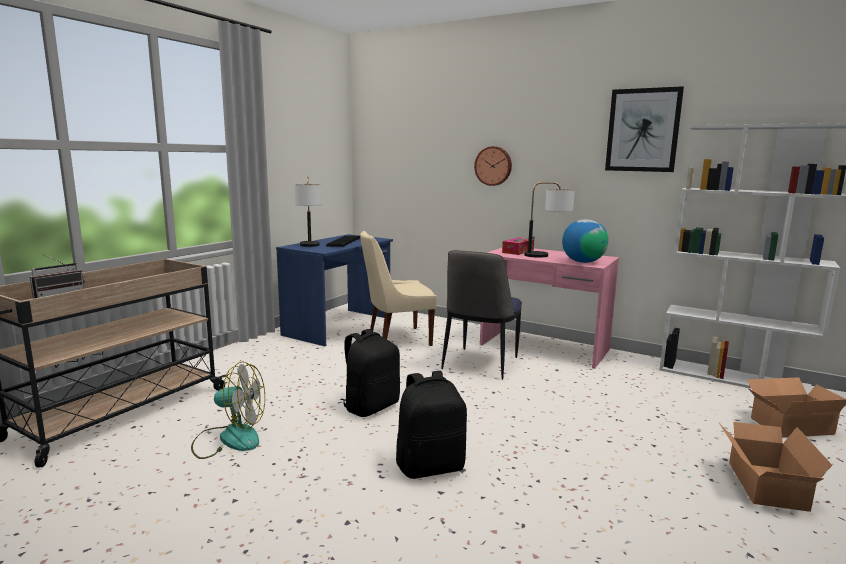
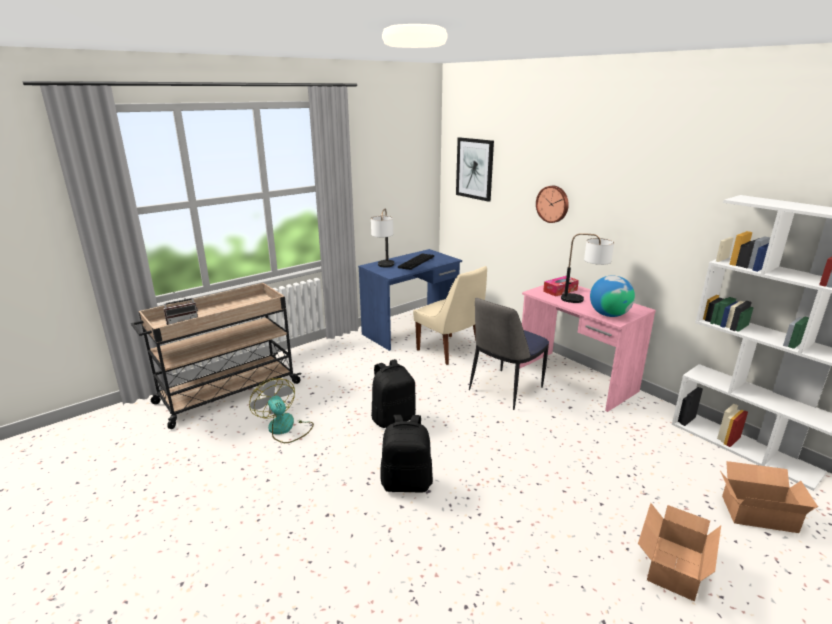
camera: 20 degrees right, 10 degrees up
(229, 439) = (285, 429): fan -> fan turned 150 degrees counterclockwise
(396, 339) = (450, 350): beige chair -> beige chair turned 135 degrees counterclockwise
(643, 130) = (691, 190): picture -> picture (474, 169)

